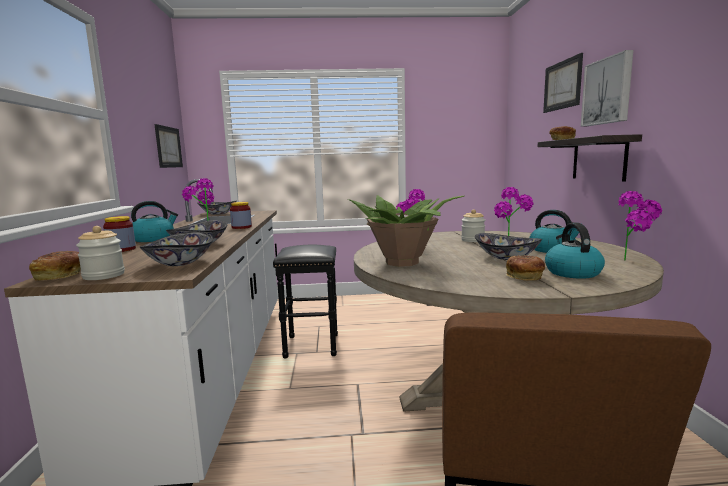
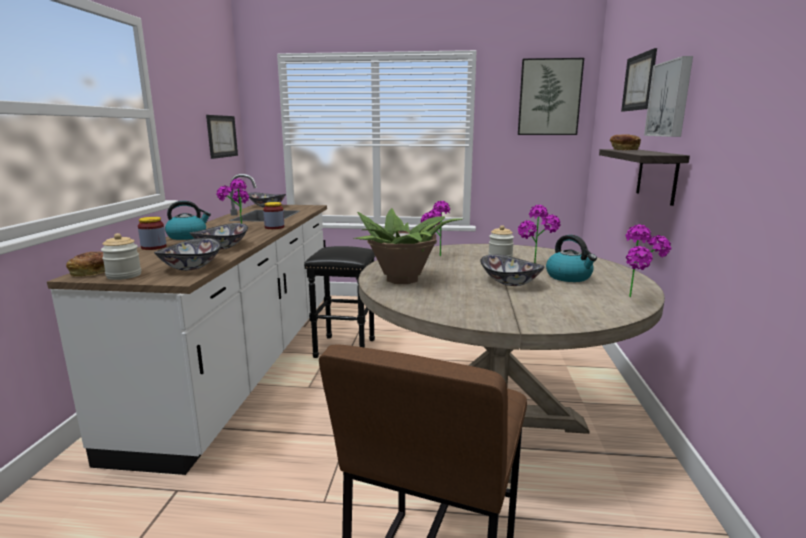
camera: 10 degrees right, 5 degrees up
(468, 108) = (549, 97): none -> picture
(524, 277) = (501, 307): bread -> none
(572, 272) = (555, 306): kettle -> none

